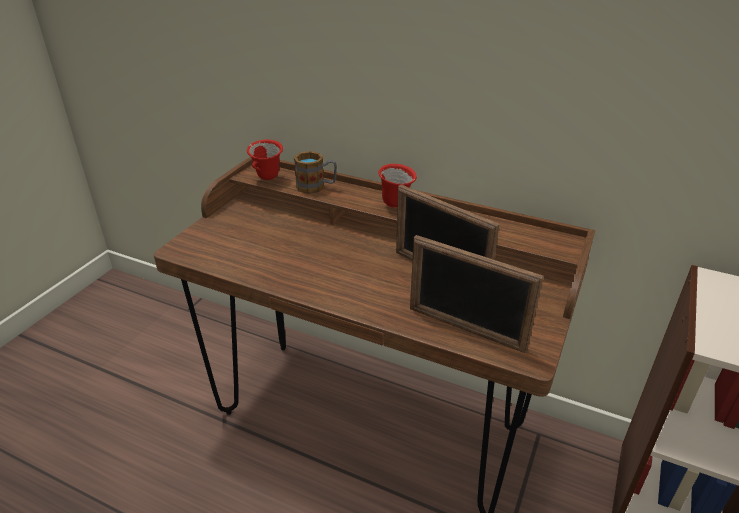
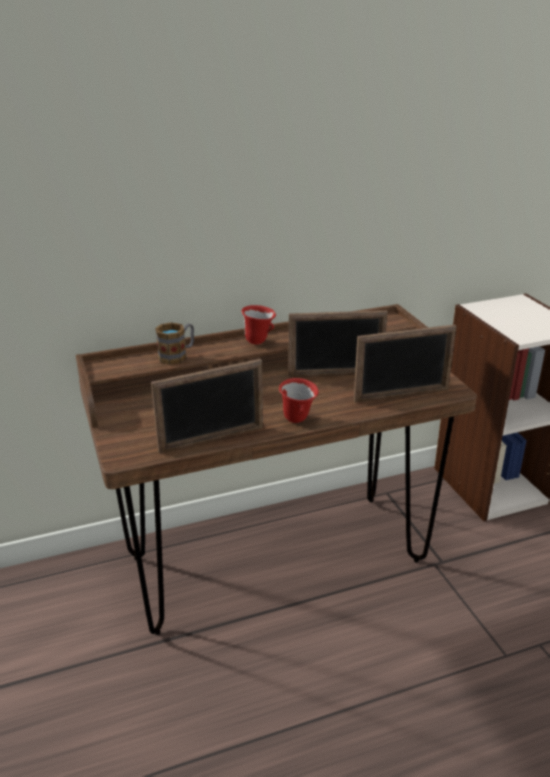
camera: 45 degrees left, 5 degrees down
(249, 271) = (212, 440): none -> picture frame
(268, 178) = (125, 367): red mug -> red mug (298, 420)

